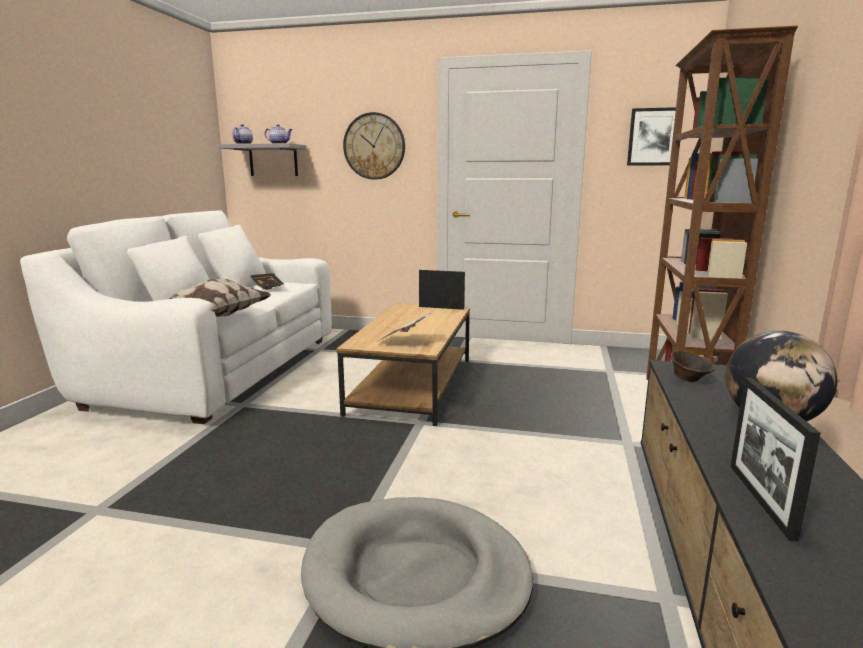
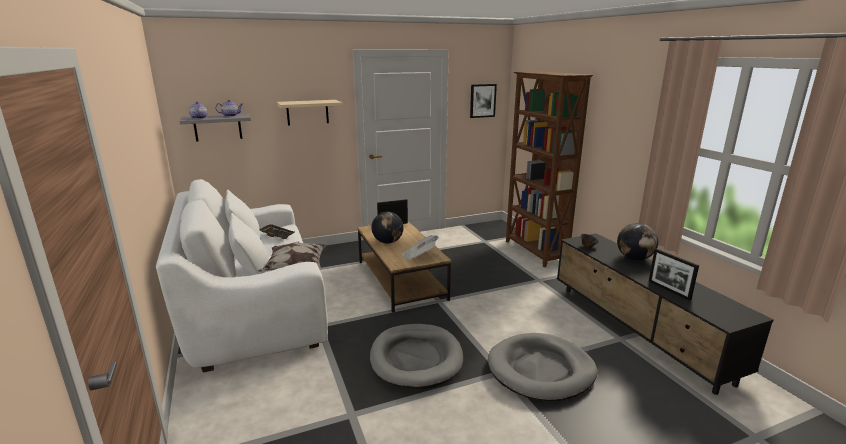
camera: 35 degrees left, 5 degrees up
(273, 478) = (416, 358): none -> grey dog bed
(374, 146) = (307, 112): wall clock -> beige shelf
(397, 321) = (388, 242): none -> globe

